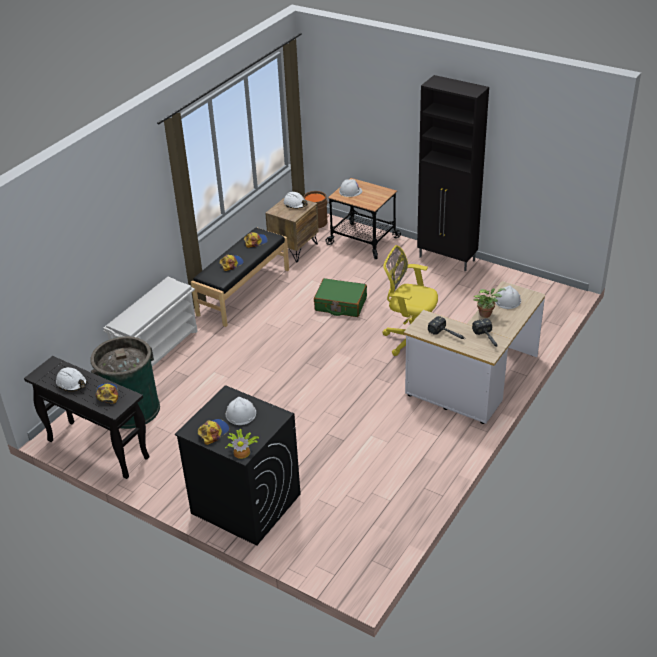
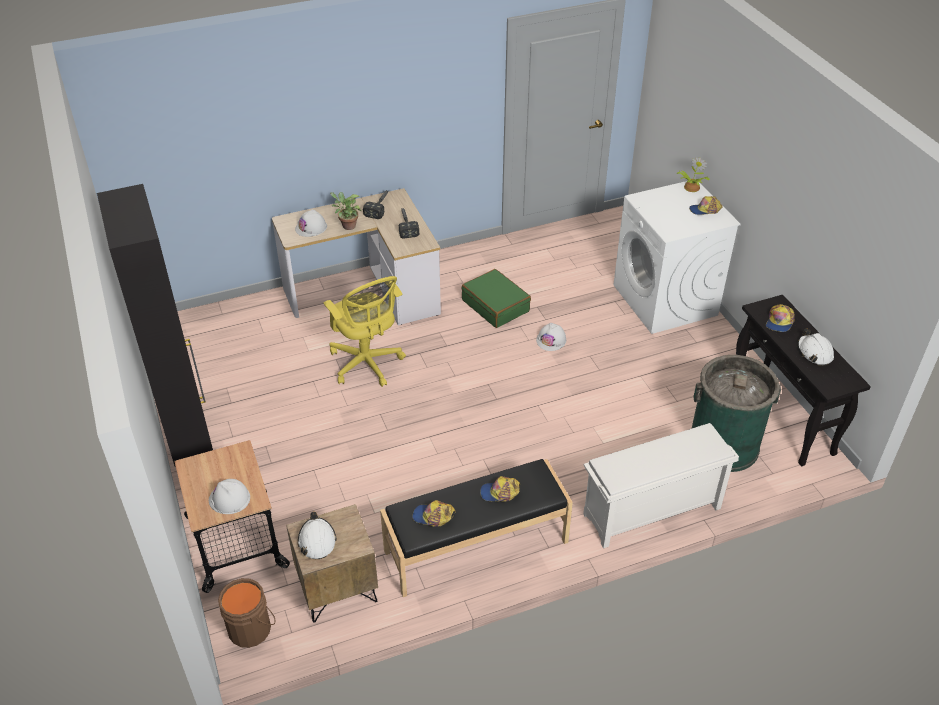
camera: 145 degrees left, 5 degrees up
(240, 414) = (670, 213): white hard hat -> white hard hat (551, 340)
(245, 503) = (665, 300): black washing machine -> white washing machine
(340, 304) = (383, 452): green suitcase -> green suitcase (496, 305)

